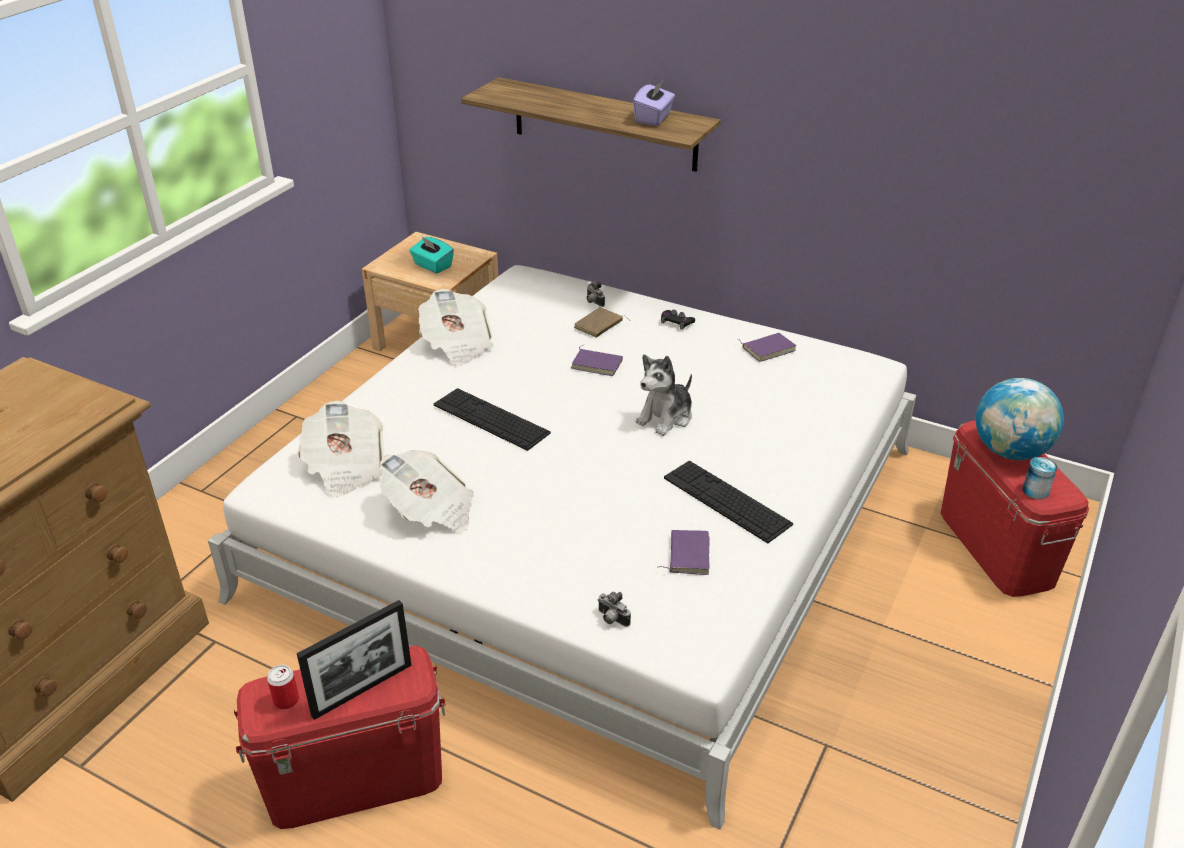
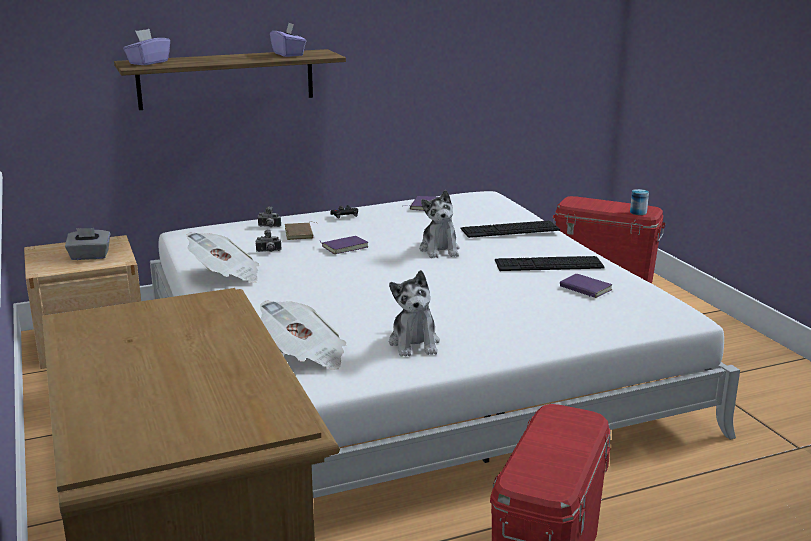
camera: 50 degrees left, 15 degrees down
(286, 700) = (543, 472): can -> none
(362, 690) = (569, 438): picture frame -> none
(431, 511) = (414, 343): newspaper -> plush toy
(432, 266) = (89, 256): turquoise tissue box -> grey tissue box
(491, 419) = (345, 291): keyboard -> keyboard (510, 229)
(510, 91) = (148, 62): none -> purple tissue box
(611, 619) = (617, 327): camera -> camera (269, 251)
(1009, 451) = (598, 205): globe -> none

